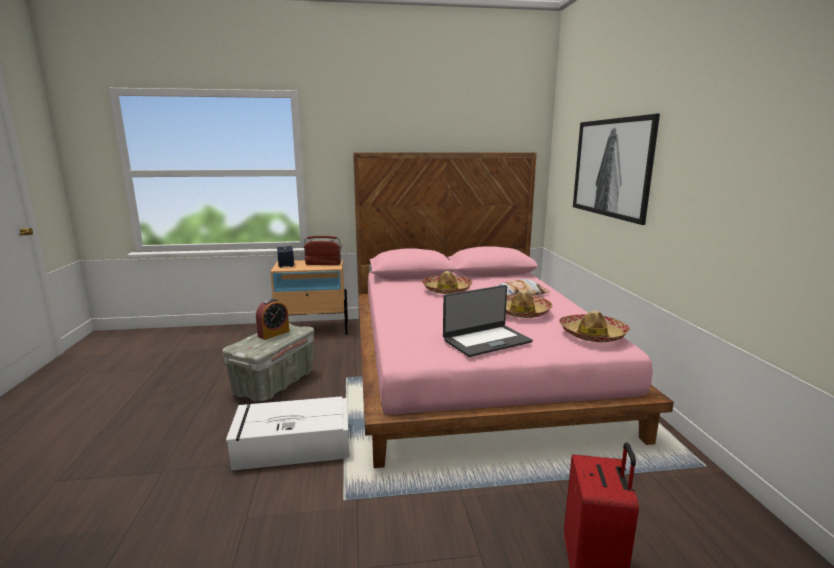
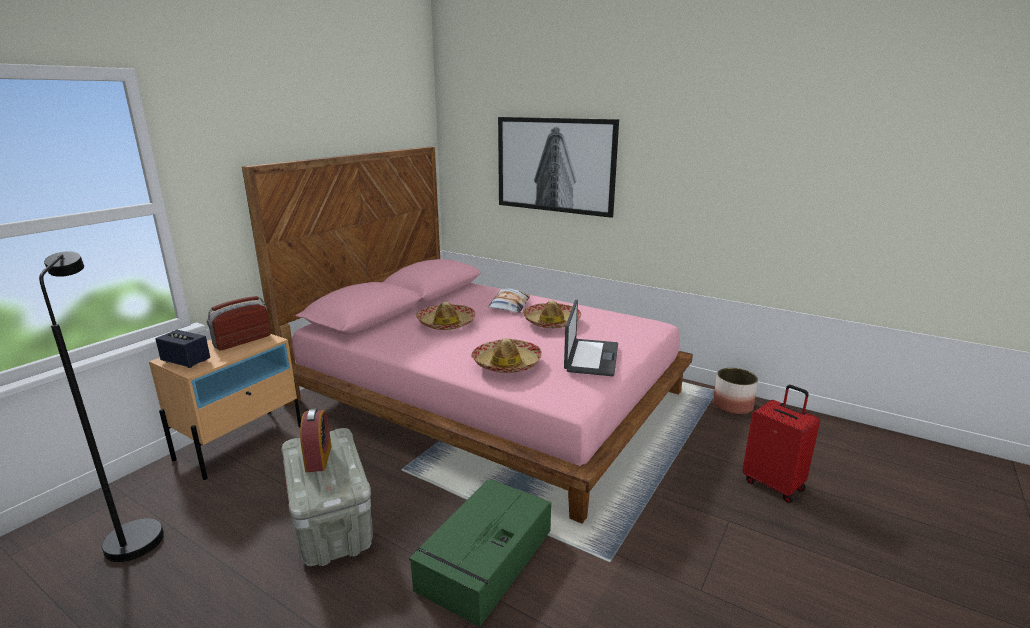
camera: 50 degrees left, 5 degrees up
(222, 345) = (134, 533): none -> black floor lamp
(291, 445) = (484, 561): white storage box -> green storage box
(592, 335) = (629, 322): hat -> hat (506, 364)
(699, 488) = (733, 405): none -> planter

